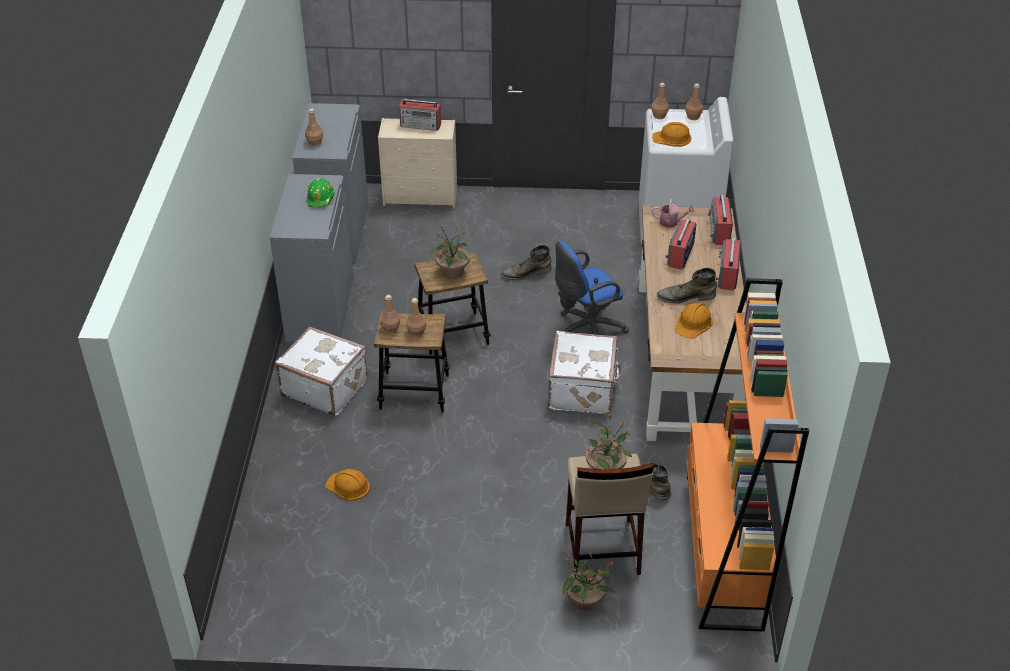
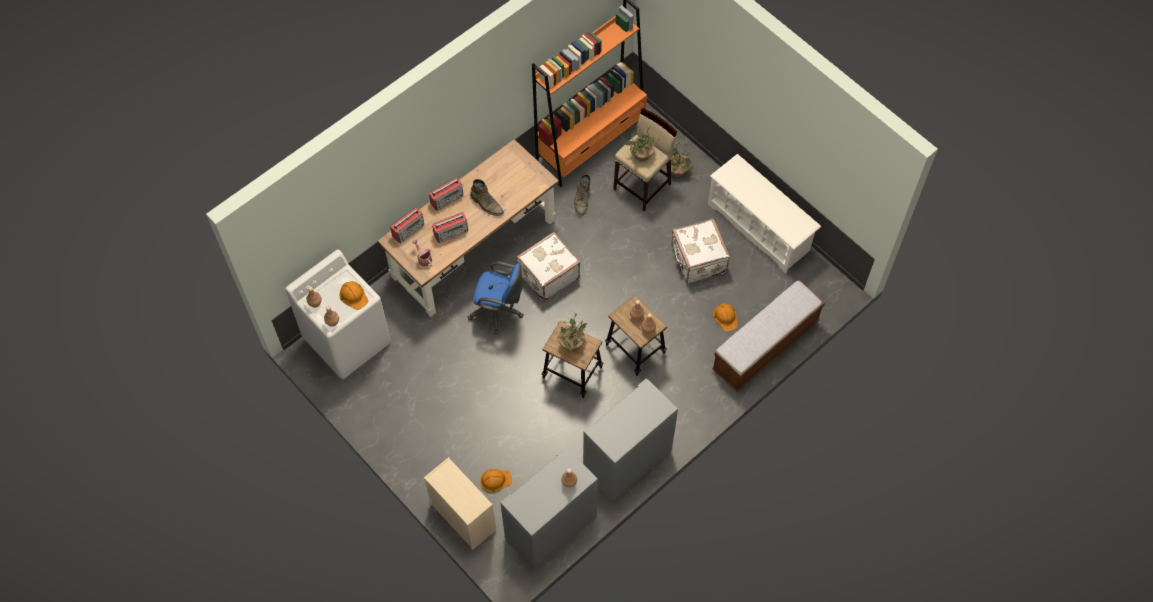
camera: 135 degrees left, 20 degrees up
(273, 490) = (765, 346): none -> bench
(321, 199) = (617, 418): green hard hat -> none
(325, 387) = (679, 394): white suitcase -> white suitcase (697, 260)
(408, 612) = (759, 228): none -> white shoe rack
(421, 125) = (451, 491): radio -> none
(526, 272) = (478, 384): green boot -> none
(693, 323) = (505, 186): orange hard hat -> orange hard hat (495, 480)

